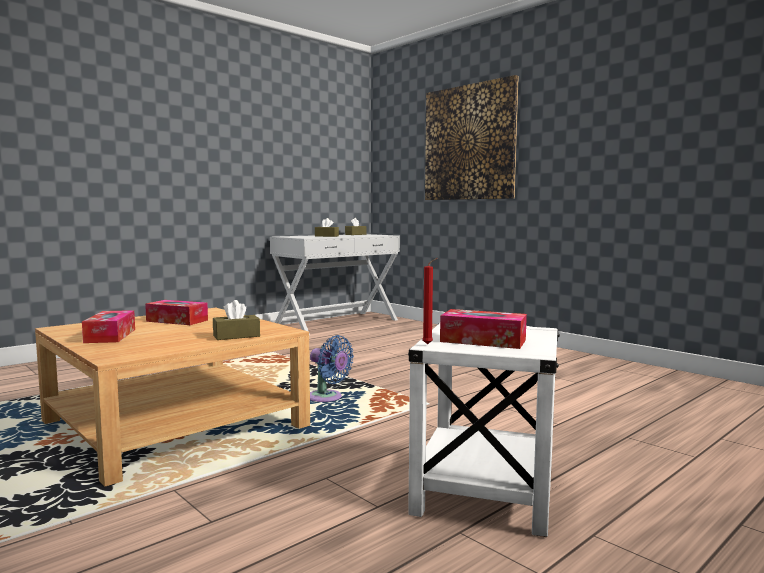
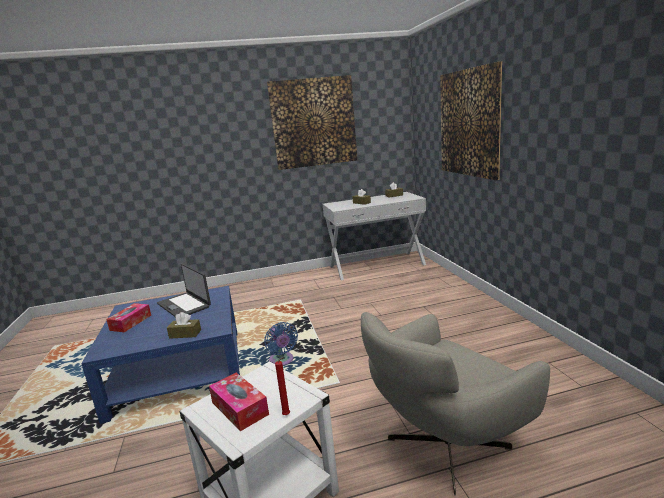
camera: 30 degrees right, 10 degrees up
(174, 424) = (179, 371): beige coffee table -> blue coffee table
(177, 321) = (184, 305): tissue box -> laptop
(266, 128) = (313, 122): none -> picture
(429, 344) = (198, 406): red candle -> red candle (287, 415)
(603, 426) = (444, 447): none -> grey armchair

